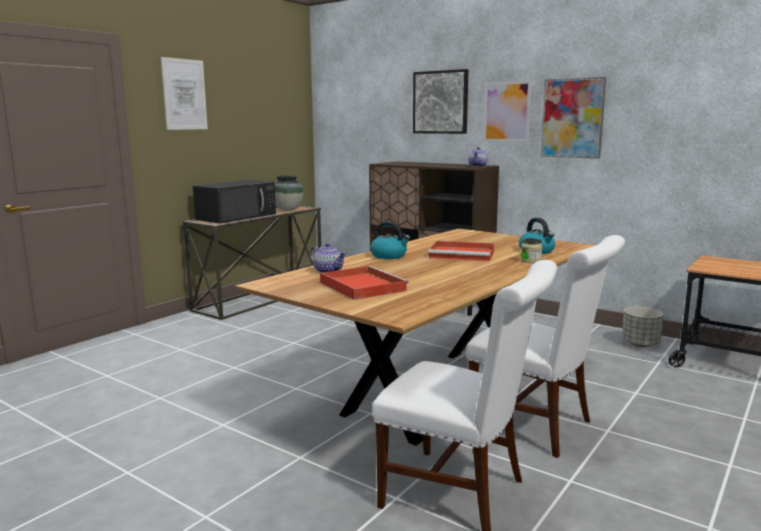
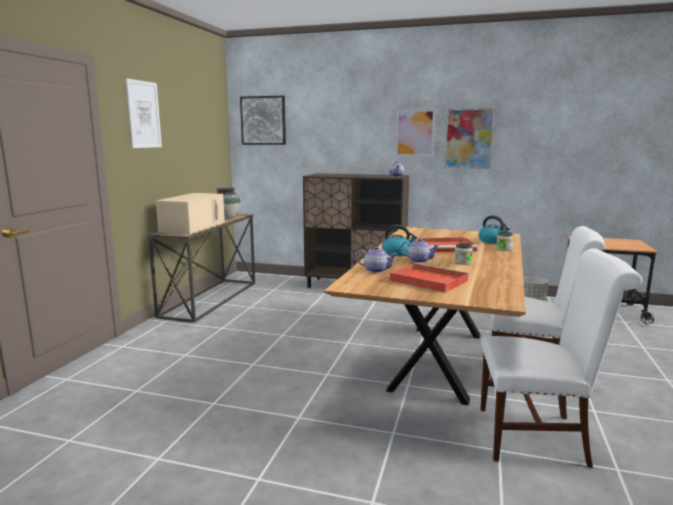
camera: 20 degrees left, 0 degrees up
(237, 216) = (193, 227): black microwave -> beige microwave
(397, 265) = (419, 260): none -> teapot
(440, 102) = (356, 124): picture -> picture (263, 120)
(444, 271) = (463, 262): none -> jar

